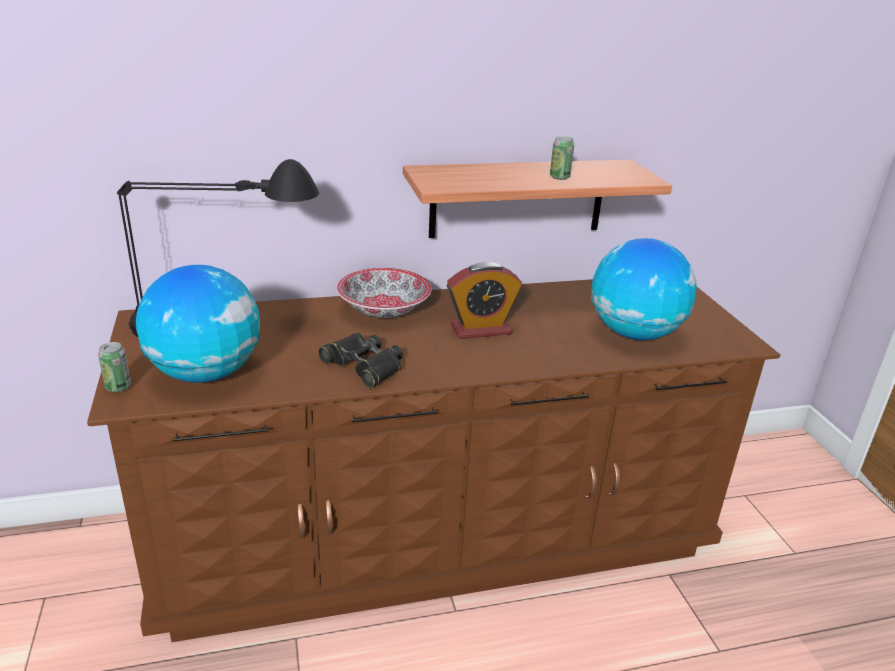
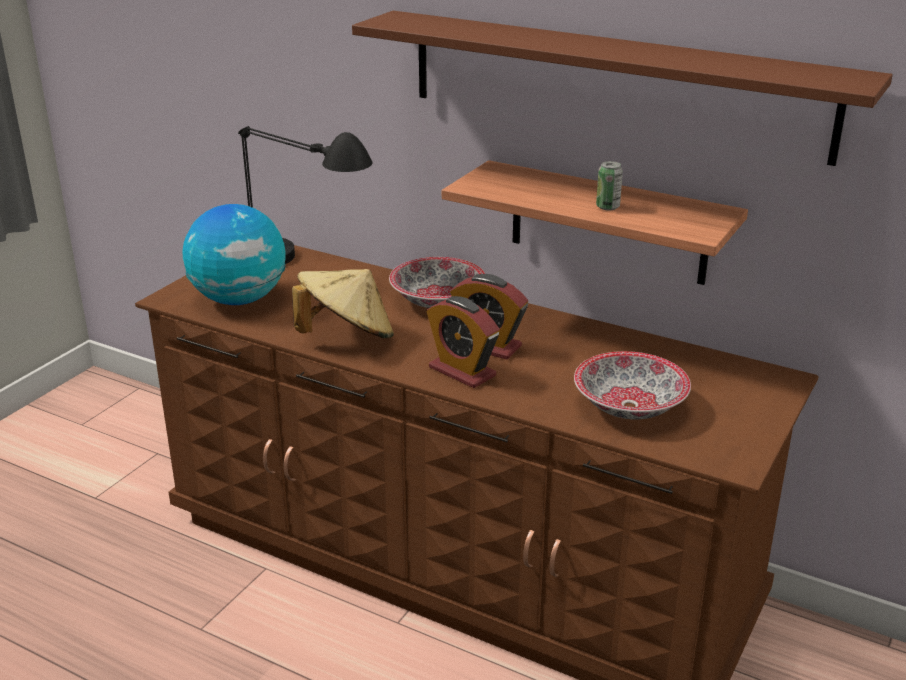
camera: 45 degrees right, 0 degrees up
(118, 387) = (179, 288): can -> none
(363, 365) = (346, 336): black binoculars -> beige hat
(498, 356) = (462, 371): none -> alarm clock
(525, 72) = (613, 84): none -> brown shelf
(634, 333) = (628, 406): globe -> bowl

